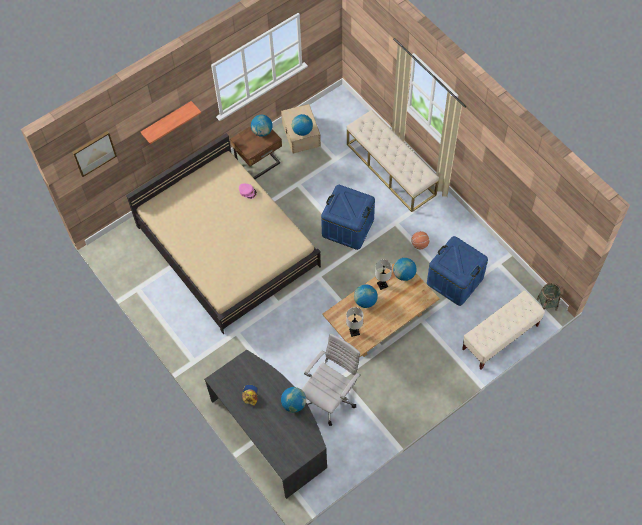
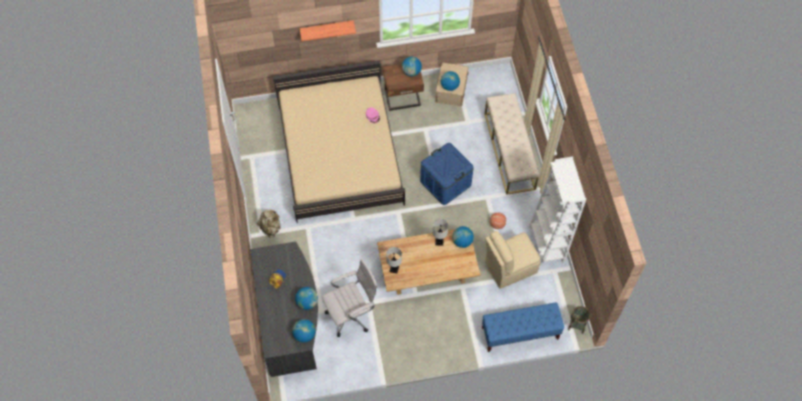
camera: 25 degrees right, 0 degrees up
(94, 153) = (252, 29): picture -> none
(199, 351) = (271, 227): none -> beige backpack
(365, 301) = (417, 248): globe -> globe (304, 335)
(455, 280) = (509, 268): blue storage box -> beige chair
(476, 242) = (546, 244): none -> white bookcase
(500, 337) = (519, 333): beige bench -> blue bench

